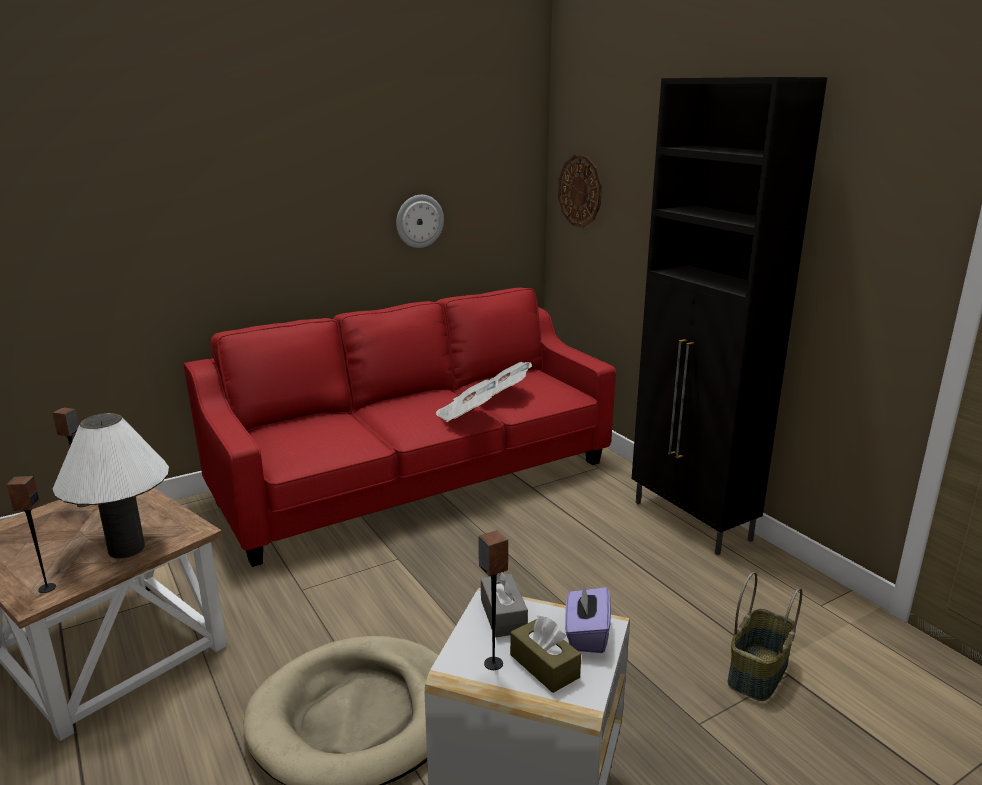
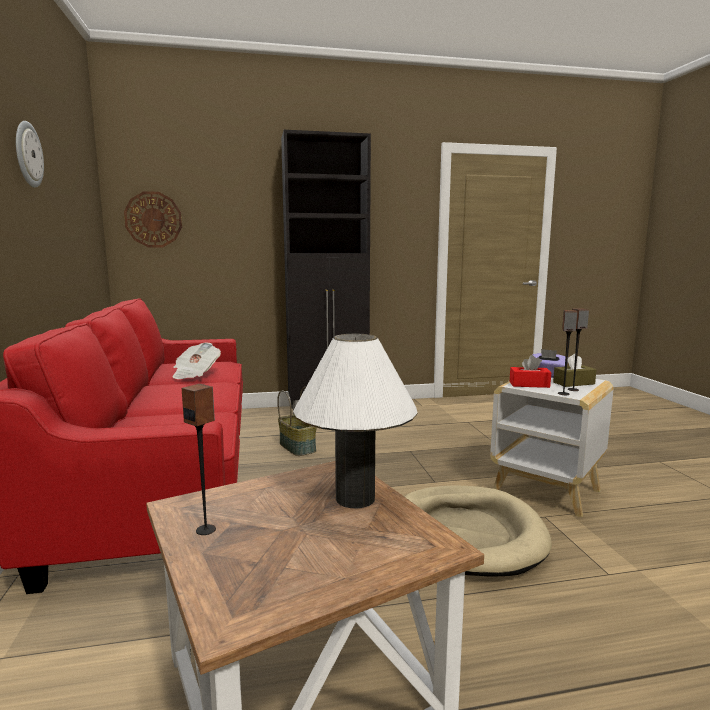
camera: 70 degrees left, 10 degrees down
(46, 588) = (418, 540): speaker -> speaker (563, 394)
(419, 221) = (65, 236): wall clock -> wall clock (27, 154)
(466, 416) = (217, 384): newspaper -> none
(503, 615) = (529, 384): grey tissue box -> red tissue box
(759, 673) = (465, 426): basket -> basket (298, 447)

